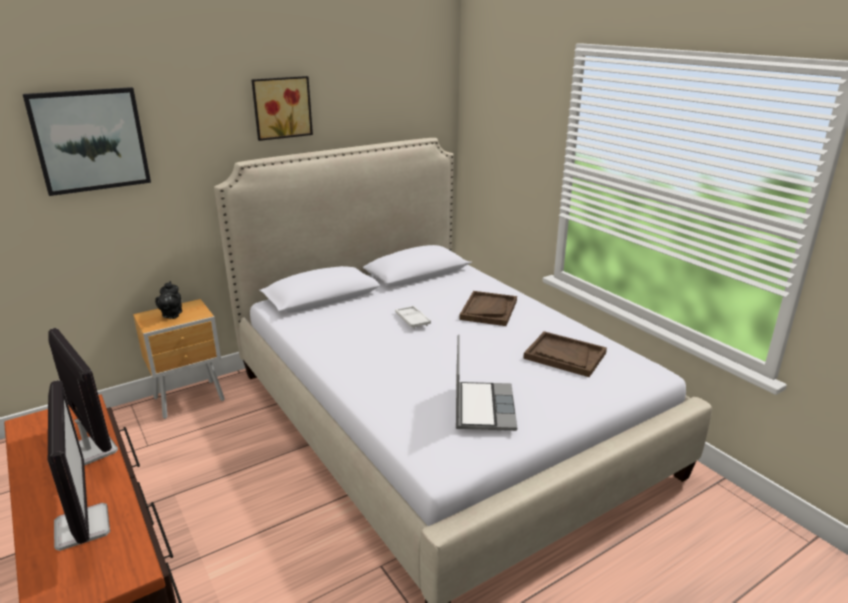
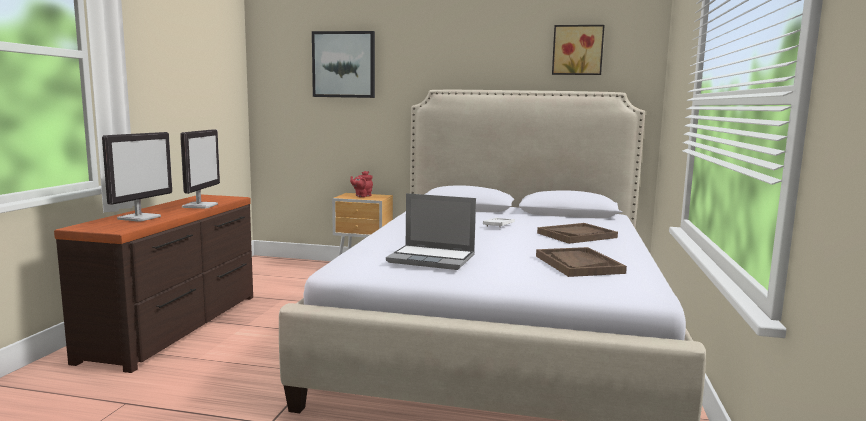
camera: 45 degrees right, 15 degrees down
(171, 315) = (362, 196): black teapot -> red teapot
(281, 107) = (479, 54): picture -> picture (577, 50)
(482, 407) = (432, 259): laptop -> laptop turned 60 degrees clockwise

